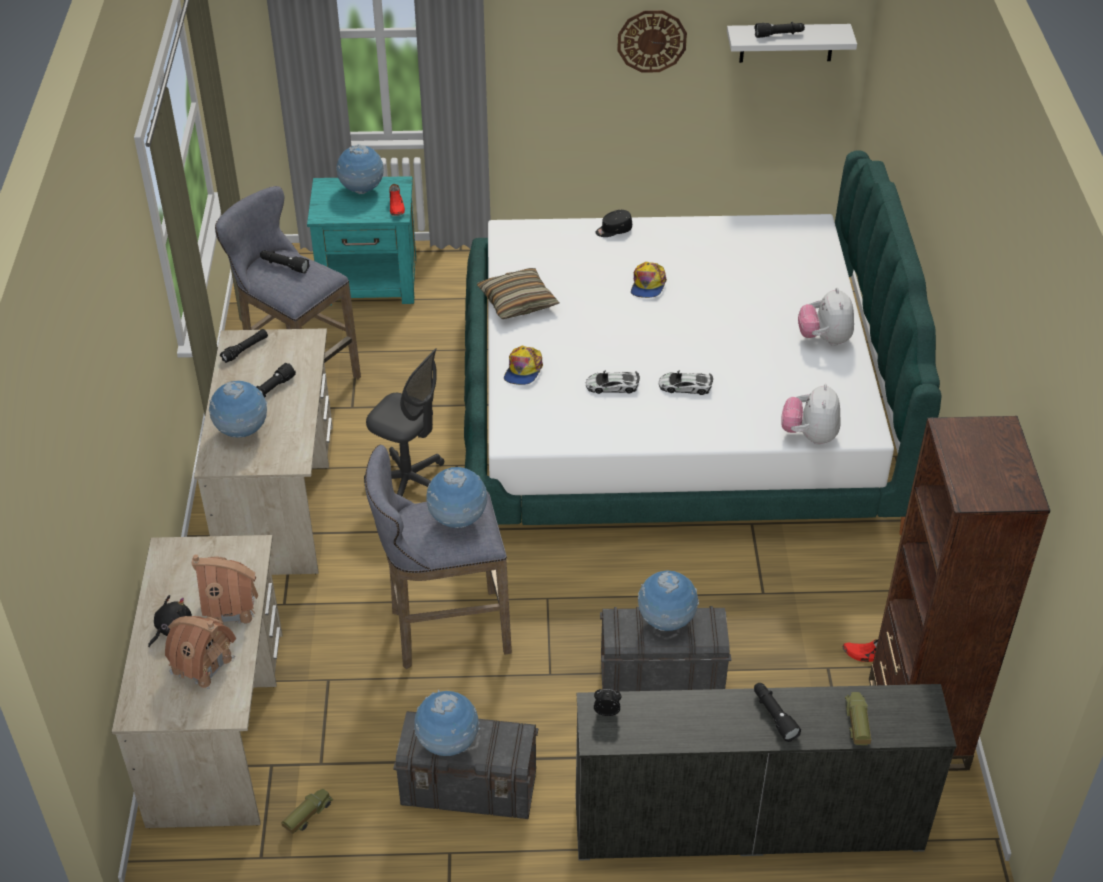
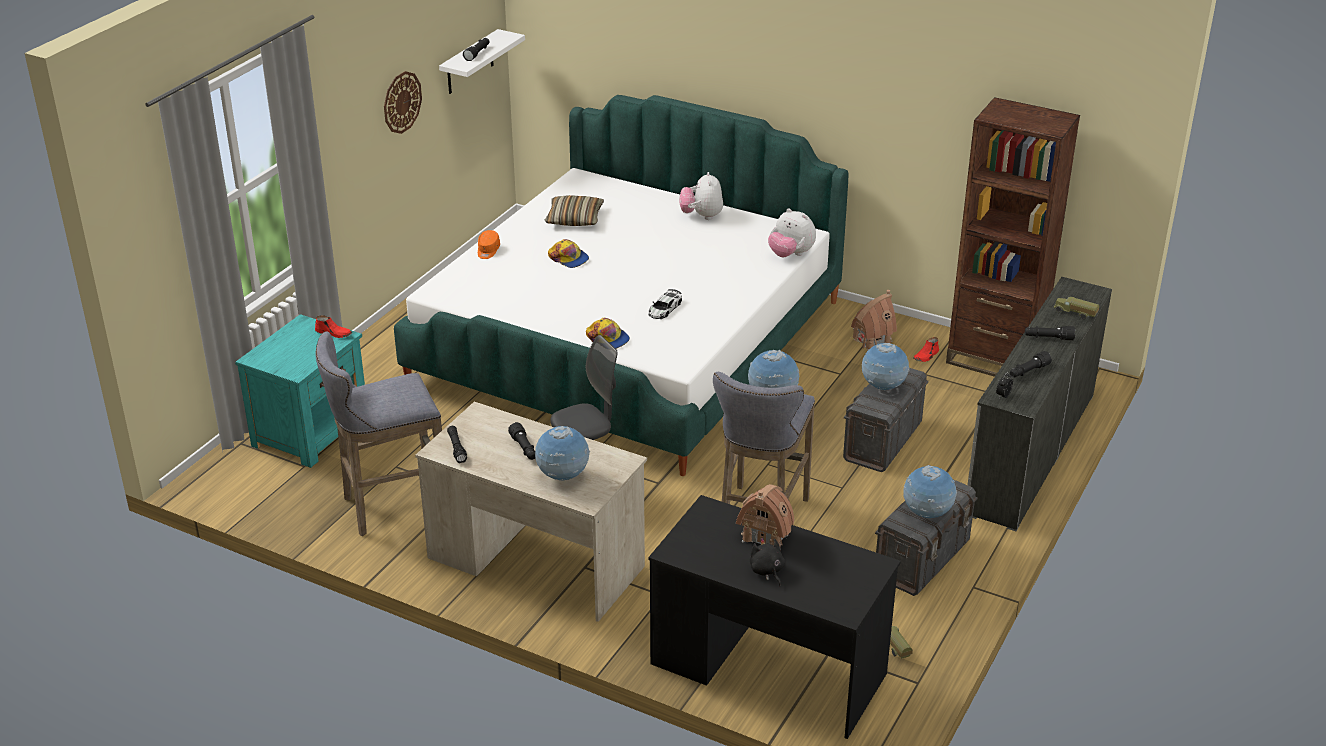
camera: 60 degrees left, 10 degrees down
(202, 665) = (818, 565): toy house -> toy house (871, 339)
(218, 726) = (768, 669): beige desk -> black desk
(284, 266) = (377, 392): black flashlight -> black flashlight (1028, 371)
(362, 190) = (288, 343): globe -> none
(517, 302) = (525, 316): pillow -> pillow (574, 218)
(613, 230) = (488, 251): black cap -> orange cap
(685, 386) = (695, 281): toy car -> none
(824, 339) = (701, 216): plush toy -> plush toy turned 60 degrees clockwise

